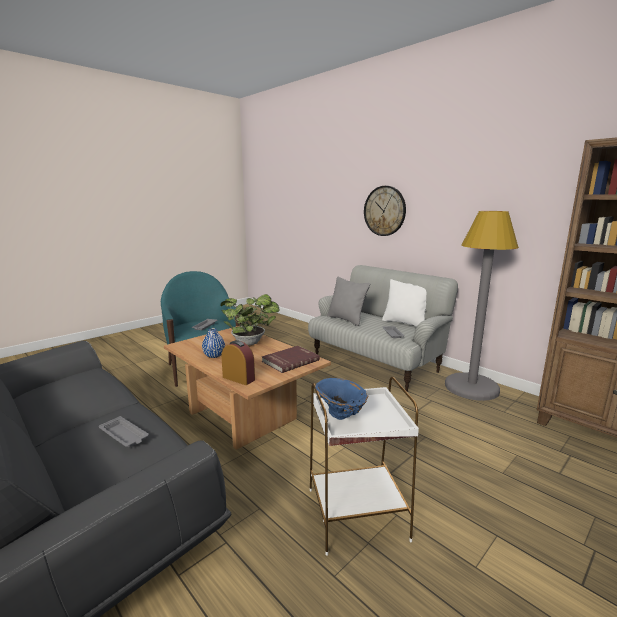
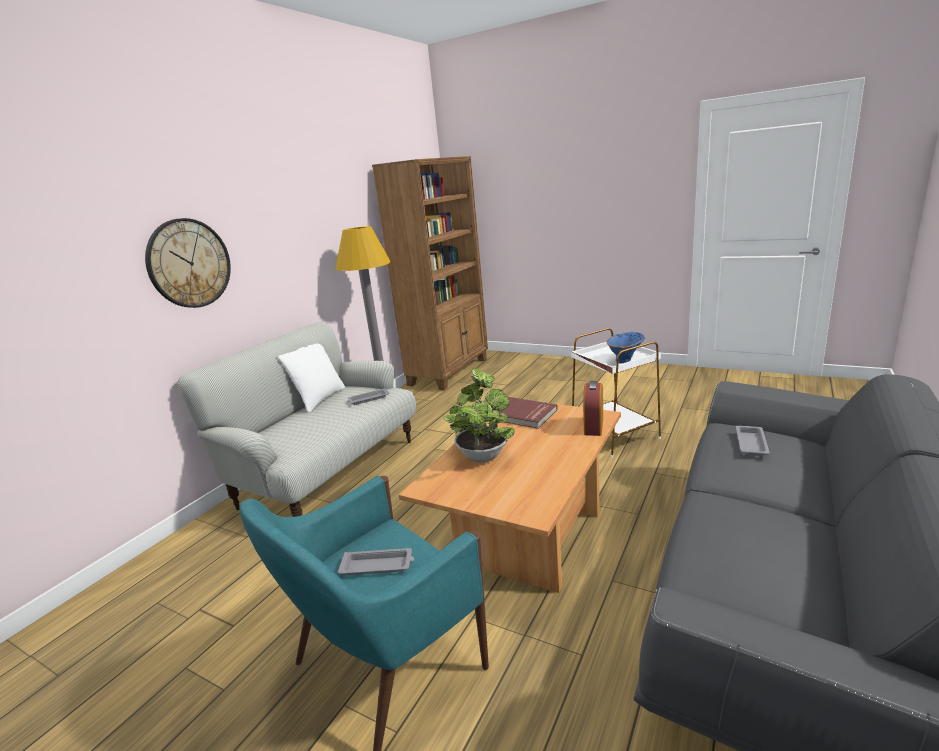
camera: 105 degrees left, 5 degrees up
(214, 355) = (548, 464): blue vase -> none
(346, 319) = (306, 435): grey pillow -> none

